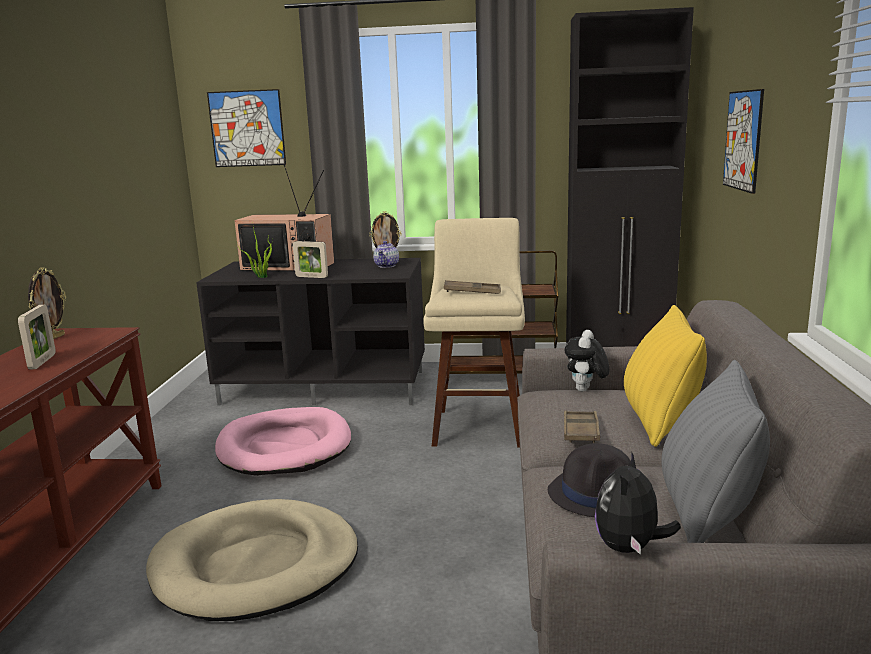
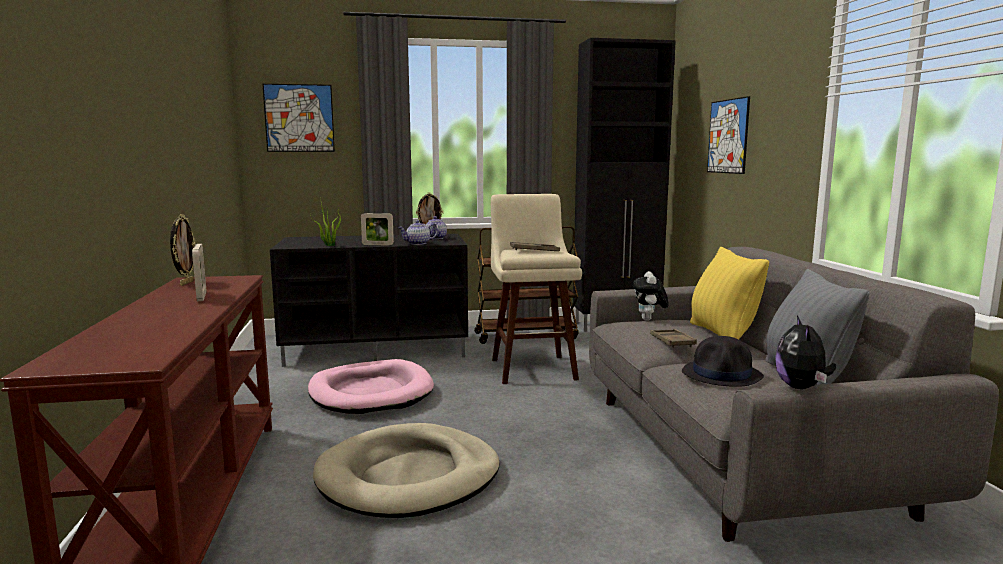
camera: 15 degrees left, 5 degrees down
(290, 266) = (346, 239): television -> none
(356, 275) = (418, 243): none -> teapot

